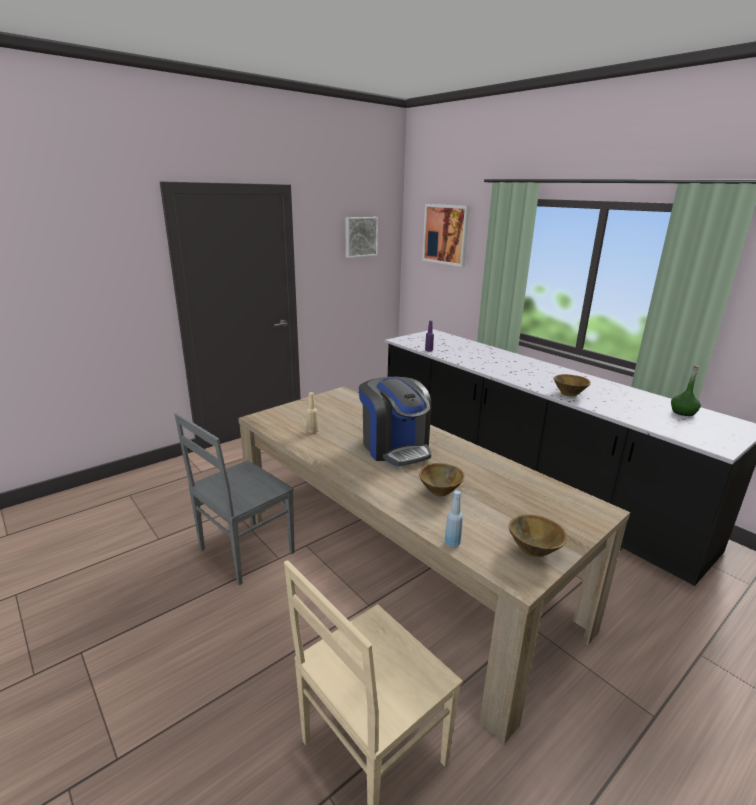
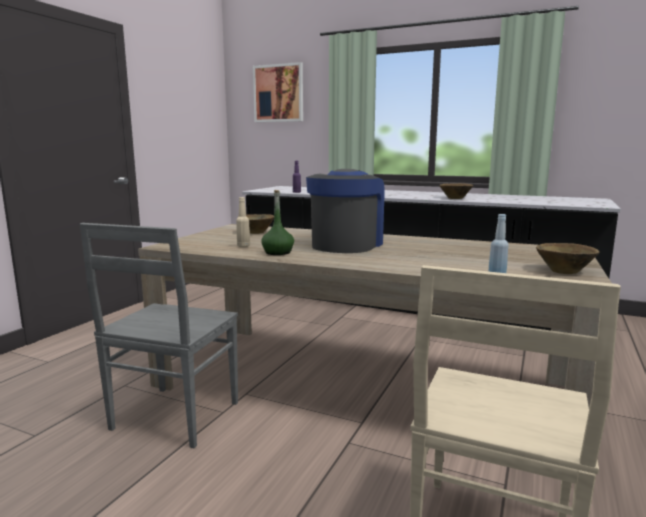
camera: 25 degrees left, 10 degrees down
(360, 236) = (191, 96): picture -> none
(395, 447) = (346, 244): coffee machine -> coffee machine turned 105 degrees counterclockwise
(440, 491) = (432, 258): brown bowl -> brown bowl (256, 232)
(683, 412) = (547, 198): green bottle -> green bottle (278, 252)

